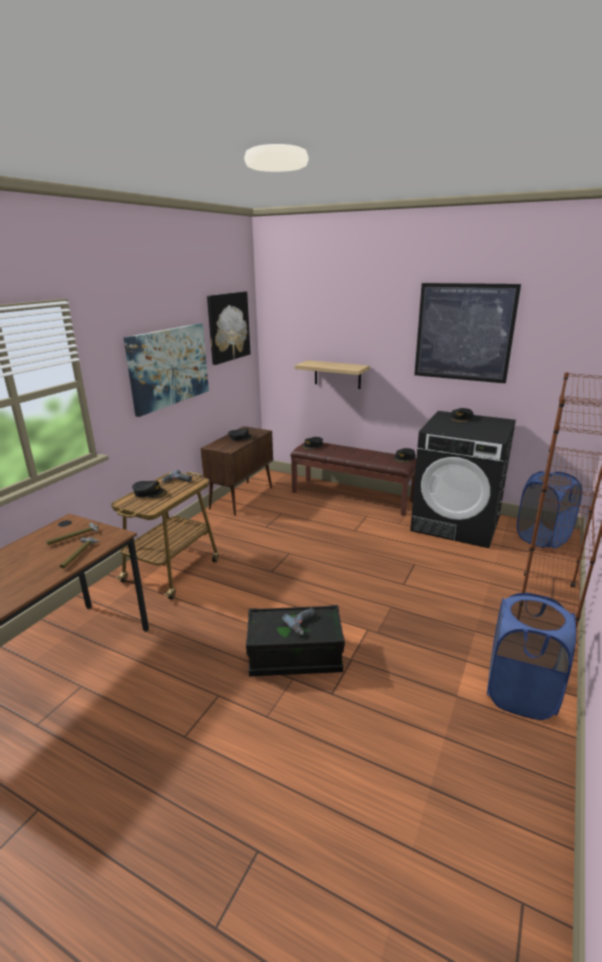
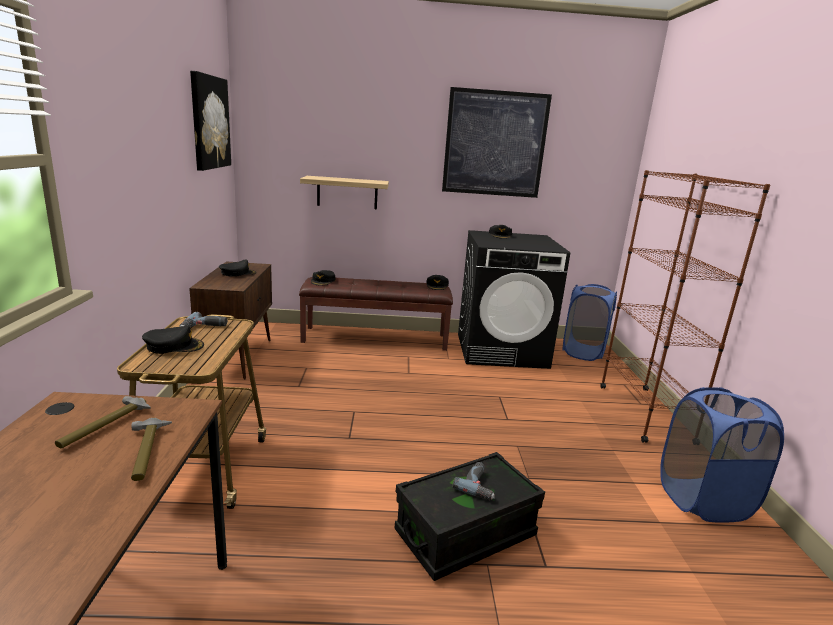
camera: 30 degrees left, 5 degrees down
(169, 367) = (154, 161): picture -> none

